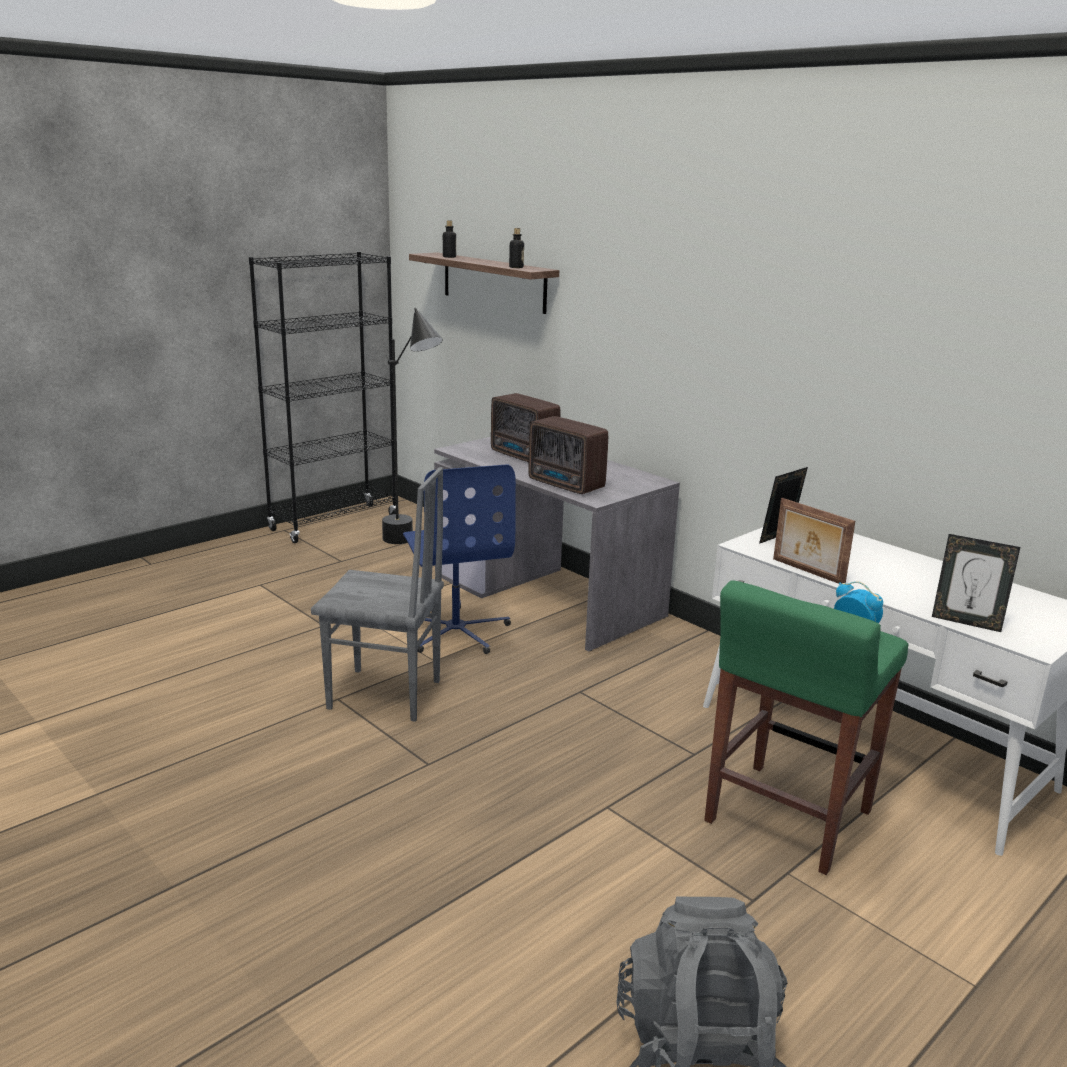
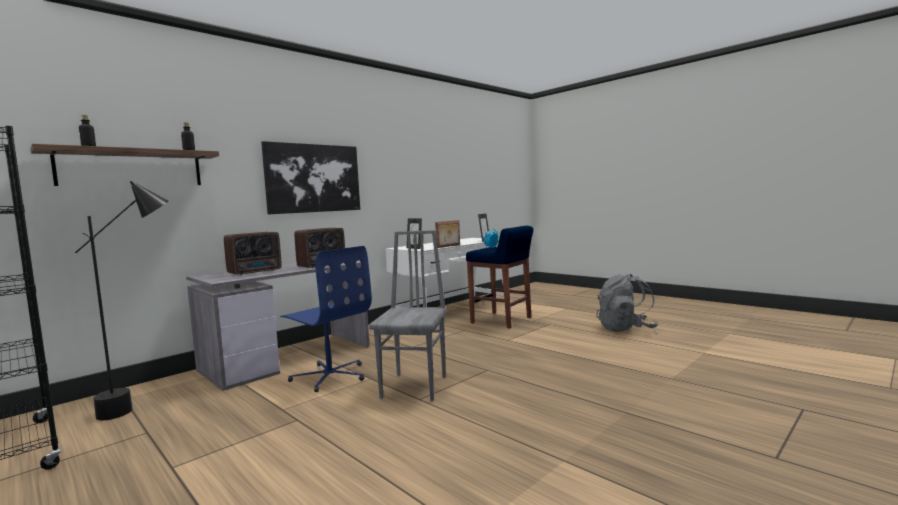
camera: 90 degrees left, 15 degrees down
(456, 631) = (330, 376): blue office chair -> blue office chair turned 60 degrees clockwise
(687, 329) = (313, 178): none -> picture
(786, 818) = (502, 320): green stool -> blue stool

